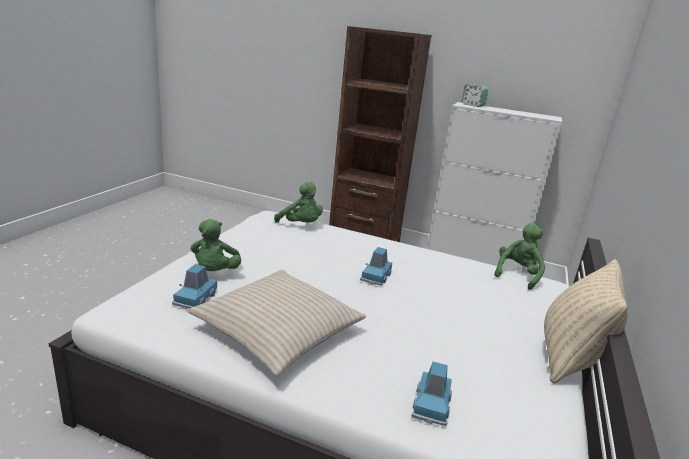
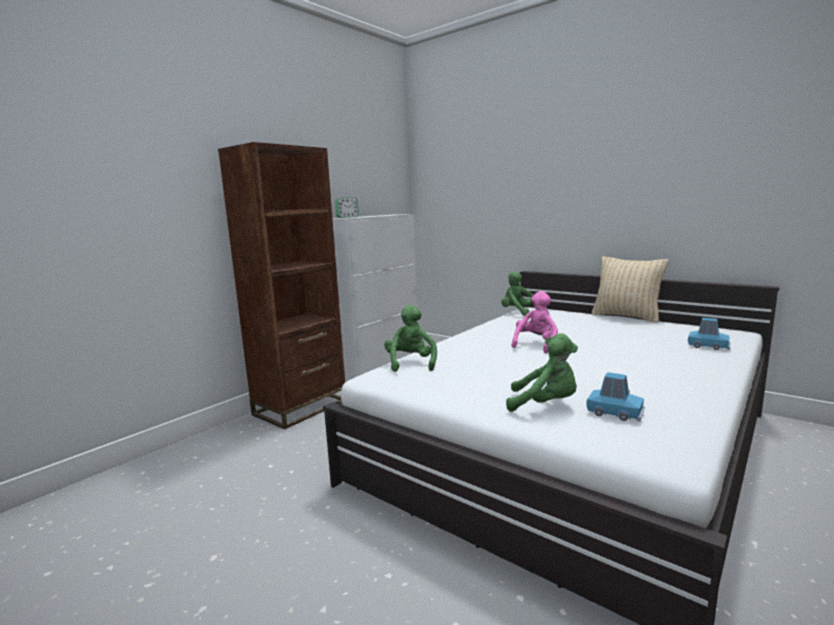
camera: 70 degrees left, 10 degrees down
(278, 330) = (652, 380): beige pillow -> none
(301, 225) = (411, 363): green plush toy -> green plush toy turned 60 degrees counterclockwise
(376, 277) = (536, 344): blue toy car -> pink plush toy

